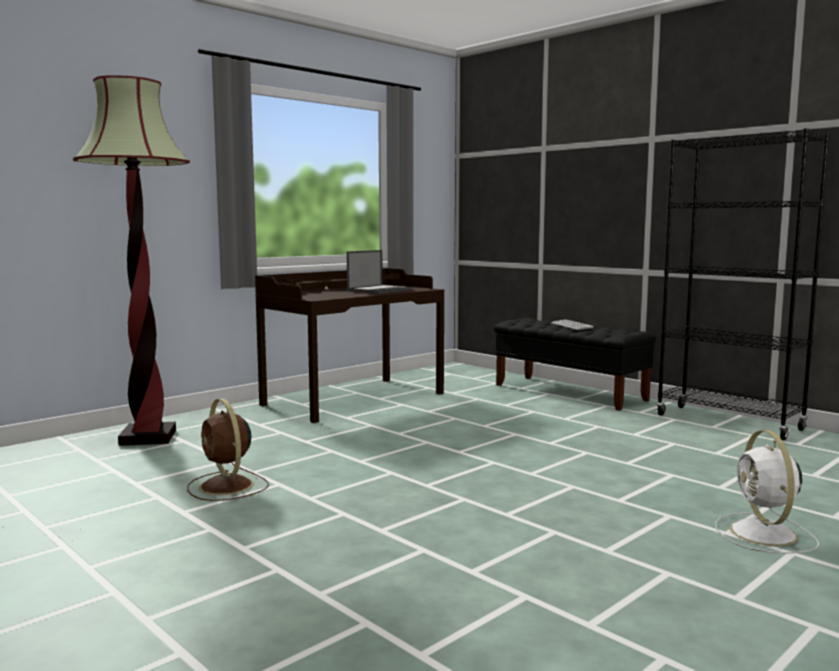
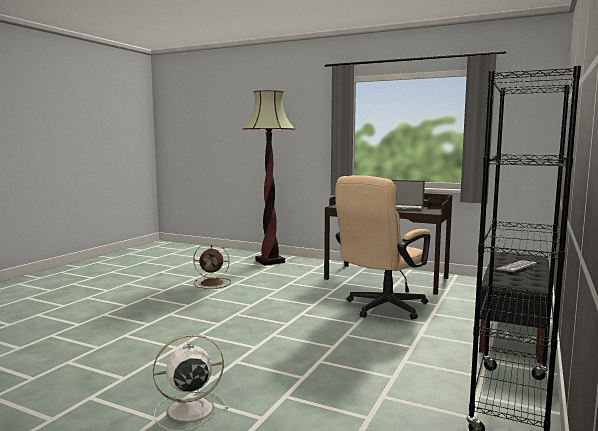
camera: 70 degrees right, 0 degrees up
(227, 487) = (213, 283): brown fan -> brown fan turned 120 degrees counterclockwise
(472, 418) = (381, 308): none -> beige office chair

